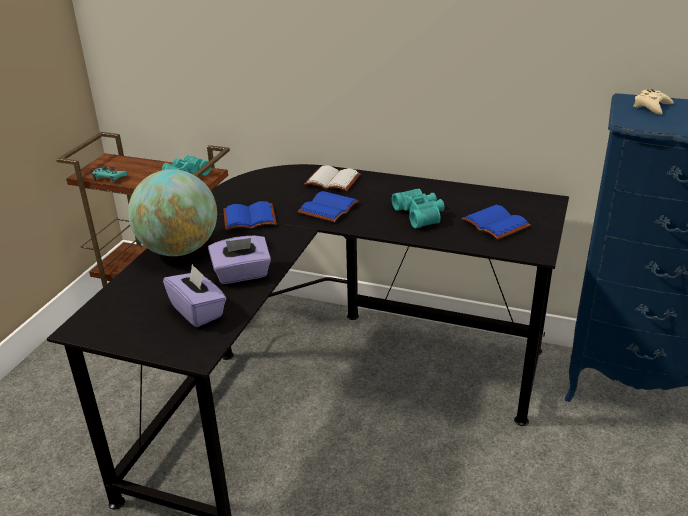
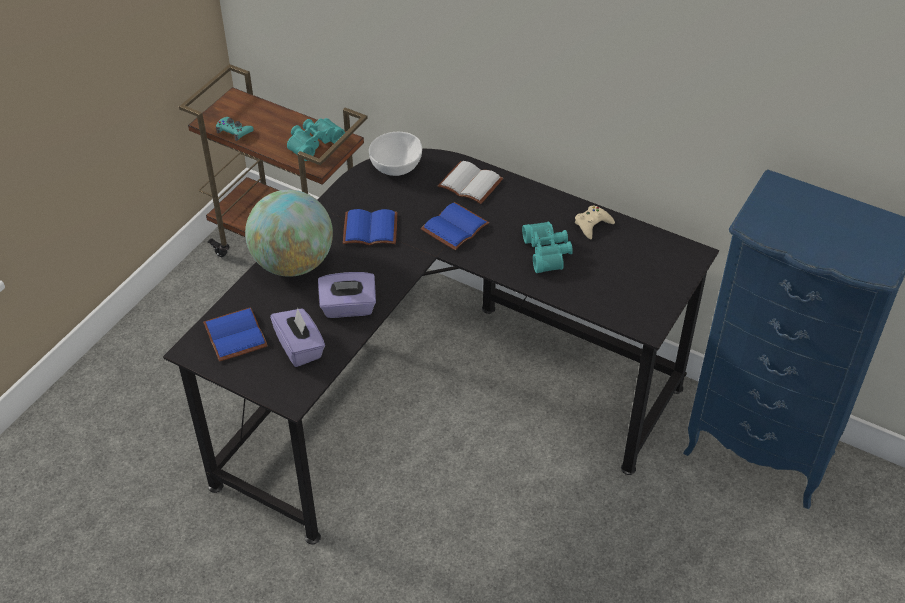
camera: 10 degrees right, 15 degrees up
(264, 178) = (398, 167): none -> white bowl
(493, 224) = (619, 279): blue book -> blue book (233, 335)
(652, 106) = (791, 202): beige game controller -> beige game controller (592, 224)

